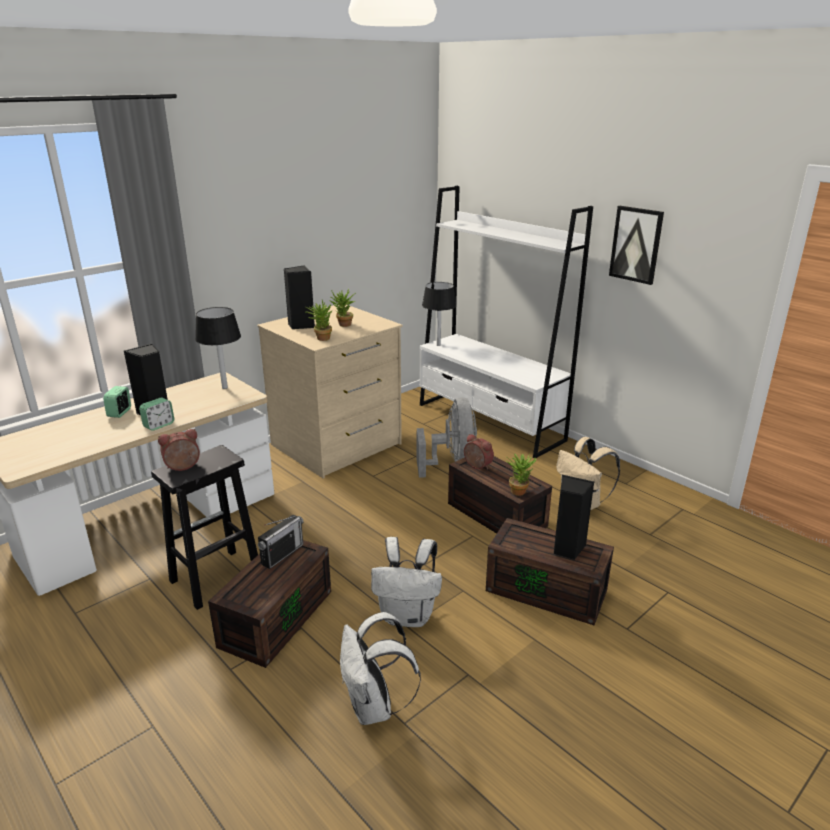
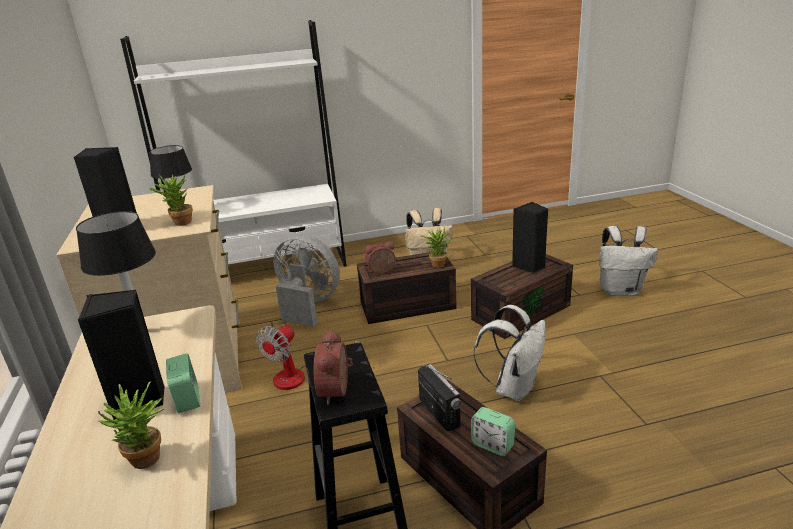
camera: 60 degrees left, 0 degrees up
(120, 413) = (86, 439): alarm clock -> alarm clock (492, 445)
(343, 325) = (162, 209): potted plant -> potted plant (147, 462)
(351, 498) = (301, 378): none -> fan
(374, 707) = (623, 437): white backpack -> white backpack (620, 290)
(636, 244) = (356, 46): picture -> none

